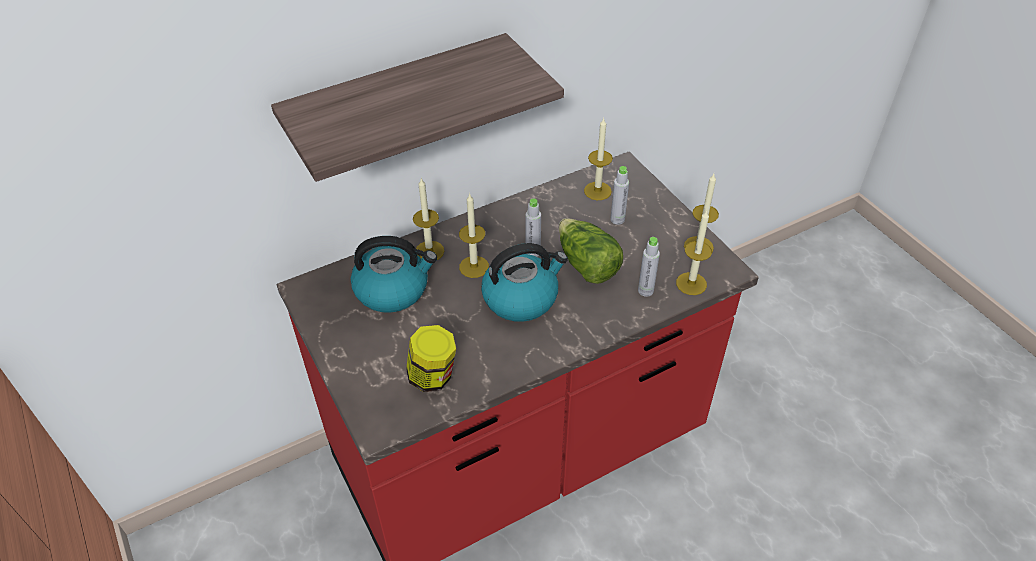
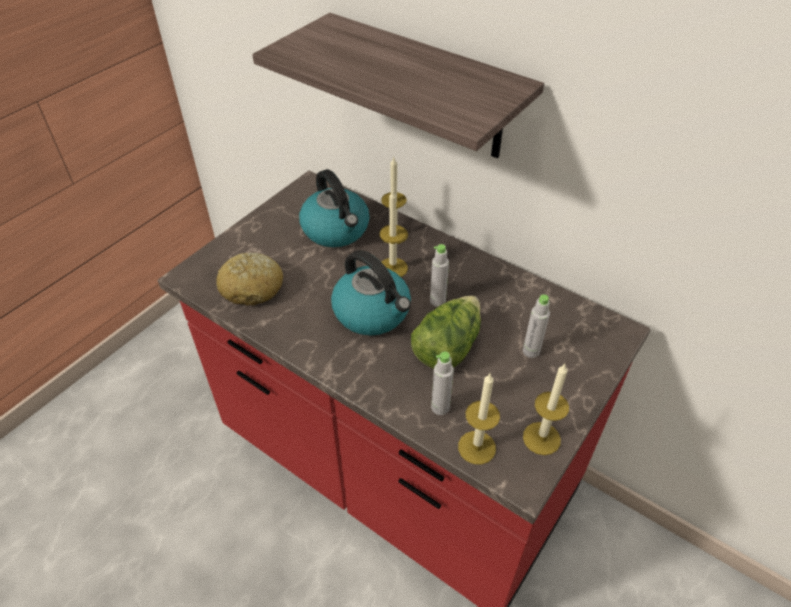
camera: 65 degrees right, 0 degrees up
(433, 377) = (252, 288): jar -> bread
(597, 191) = (562, 321): candle -> none

